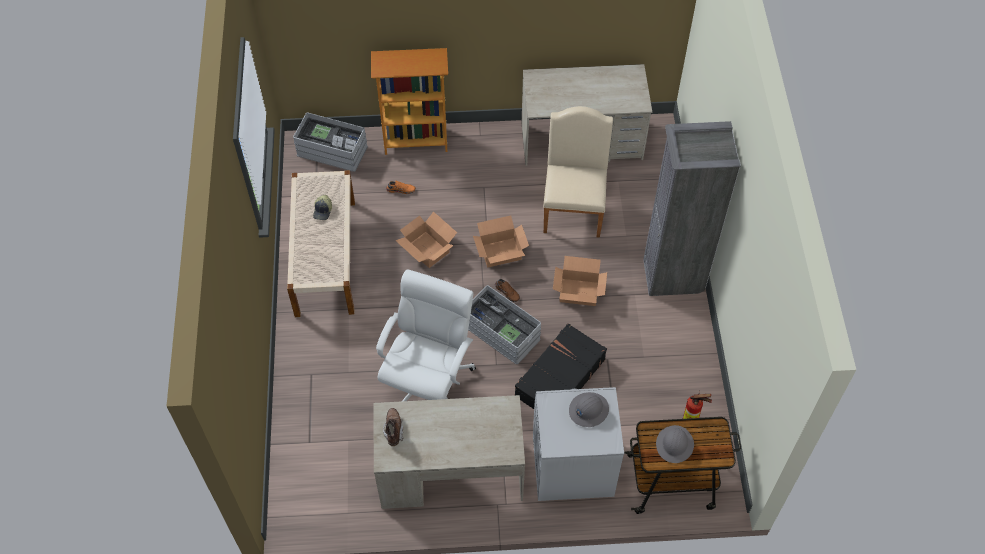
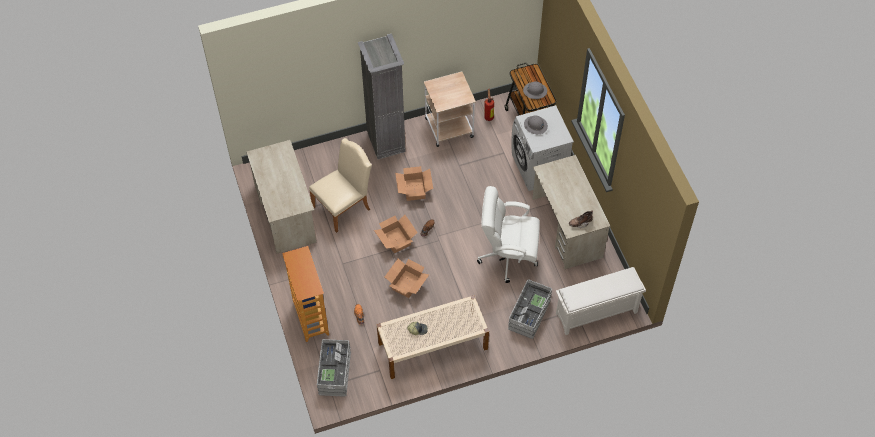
camera: 105 degrees left, 0 degrees up
(293, 468) = (596, 313): none -> white shoe rack
(501, 332) = (459, 225): grey storage box -> grey storage box (529, 314)
(559, 377) = (481, 187): black suitcase -> none
(574, 206) = (344, 206): beige chair -> beige chair turned 150 degrees clockwise
(682, 363) = (450, 127): none -> beige cart

